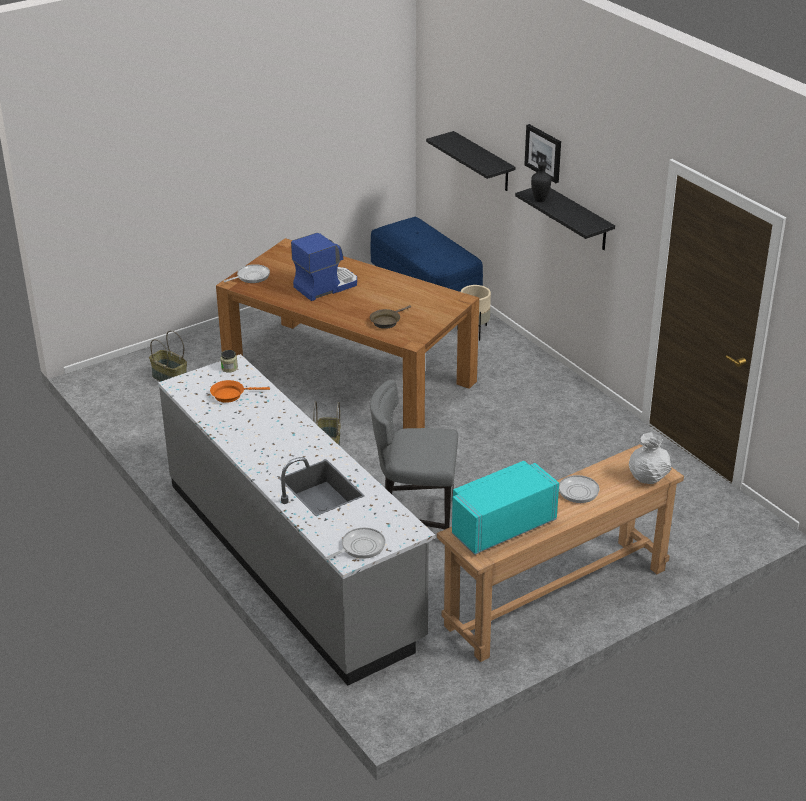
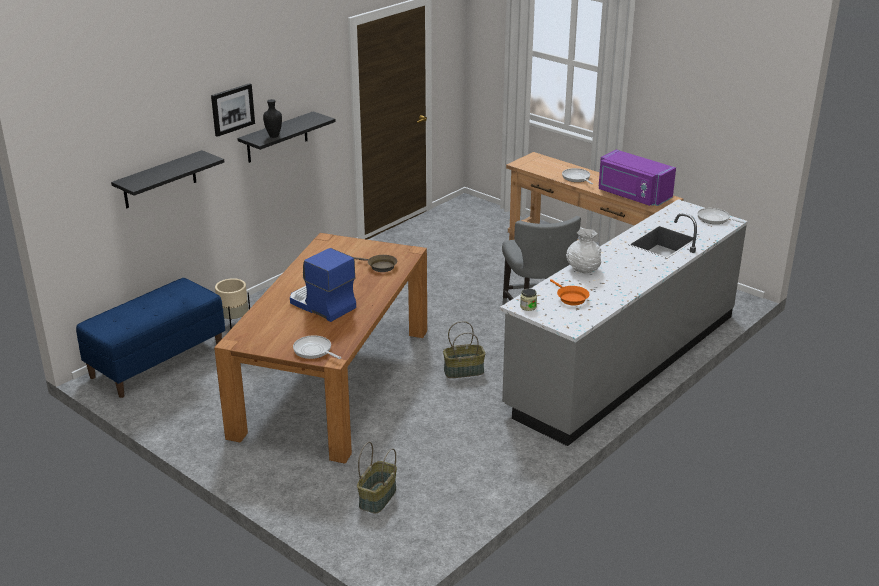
camera: 105 degrees left, 5 degrees down
(501, 526) = (632, 195): turquoise microwave -> purple microwave
(648, 477) = (543, 160): white vase -> white vase (583, 269)

